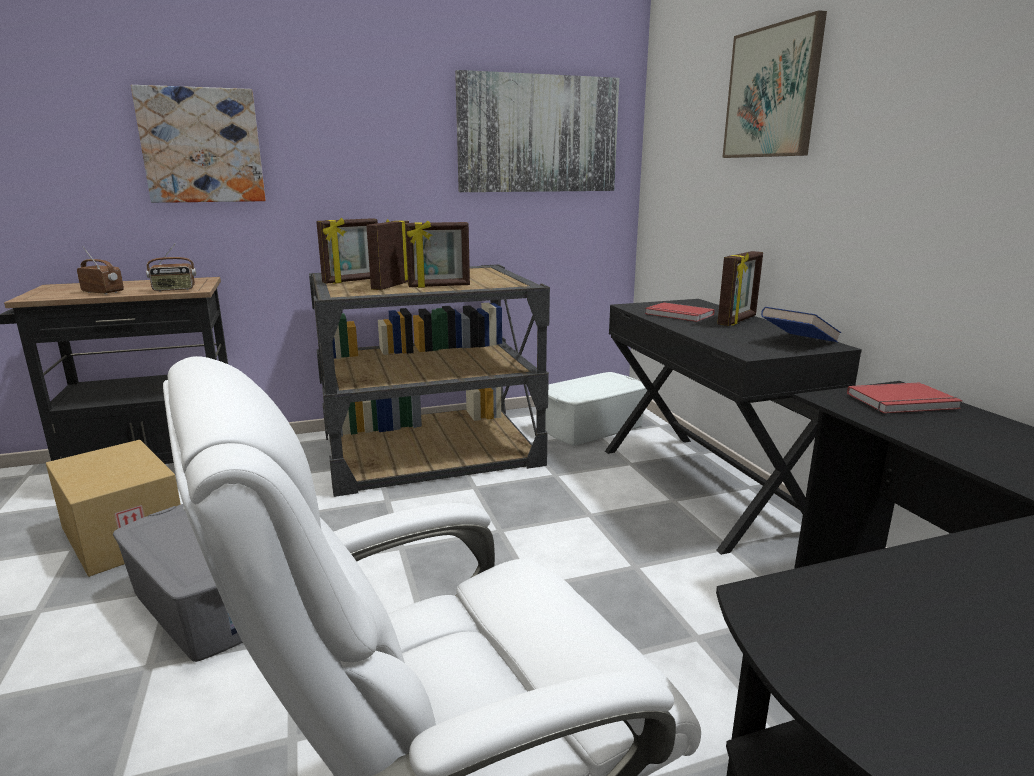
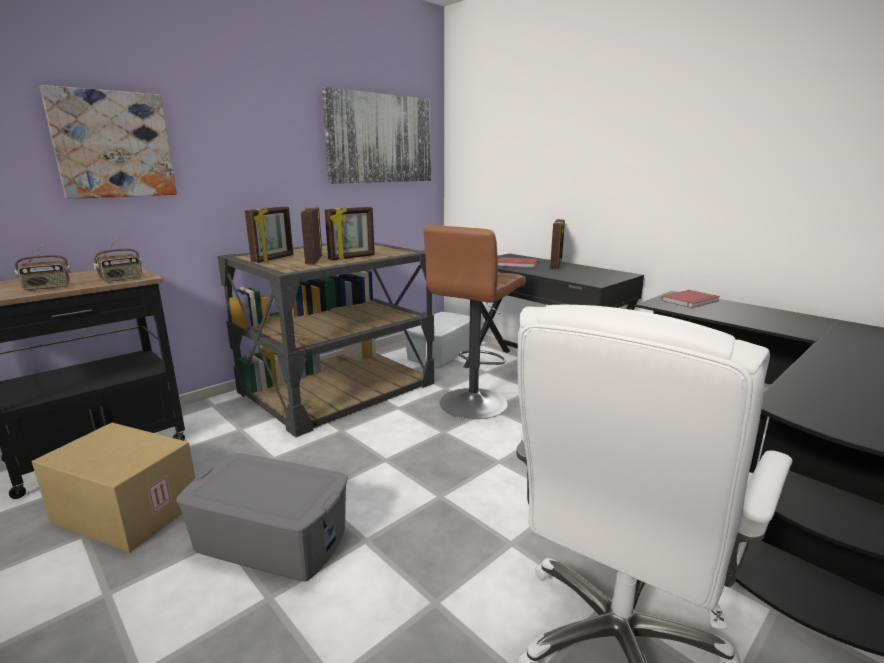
camera: 25 degrees left, 0 degrees up
(103, 292) = (47, 287): radio -> radio turned 150 degrees clockwise
(571, 502) = (472, 403): none -> brown stool
(772, 92) = (561, 116): picture -> none
(798, 342) = (608, 274): blue book -> none

